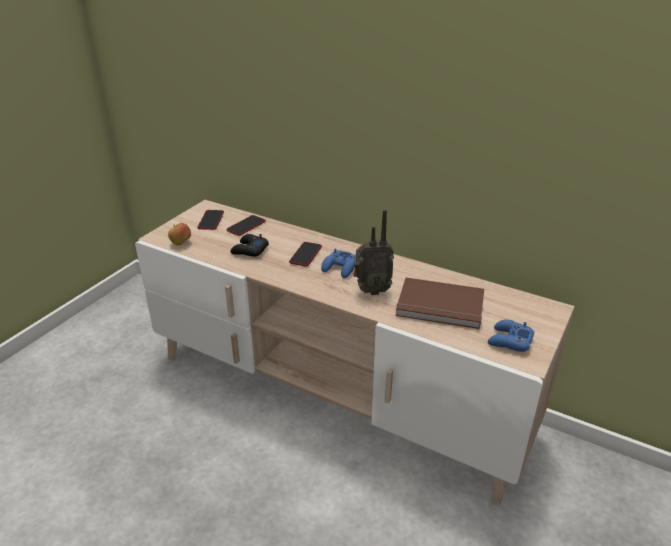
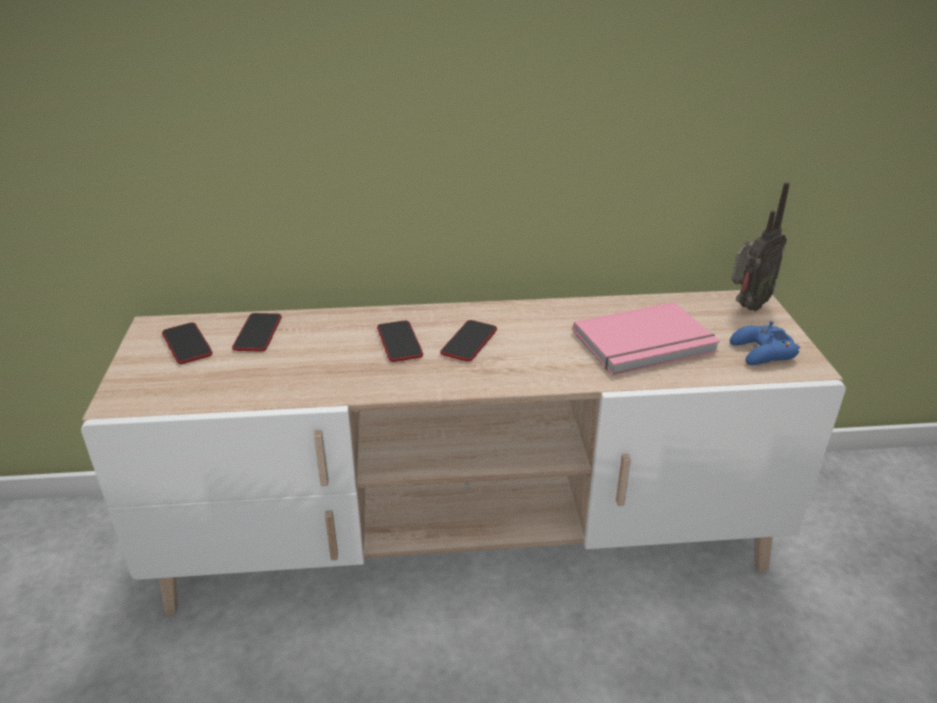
camera: 35 degrees left, 0 degrees up
(181, 243) = (175, 396): apple -> none
(249, 250) = (307, 366): black game controller -> none
(341, 268) = (469, 342): blue game controller -> phone
(371, 290) = (544, 355): radio -> radio (746, 306)
(440, 307) = (646, 344): brown book -> pink book

